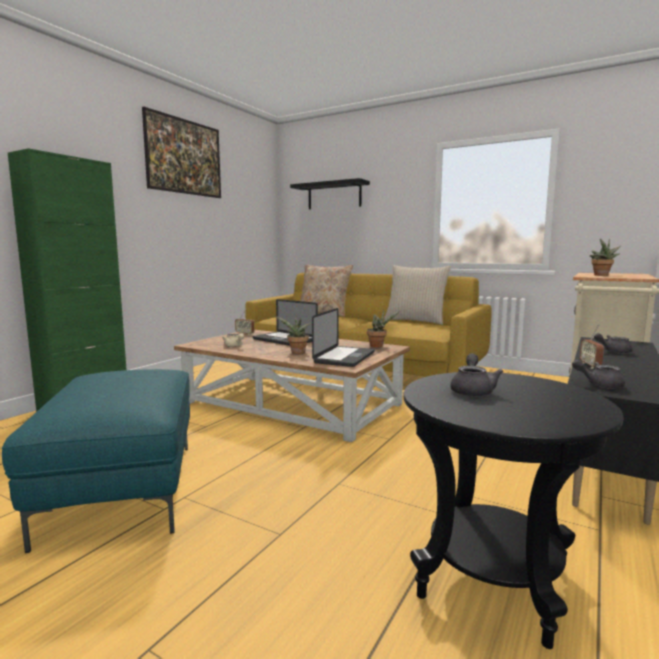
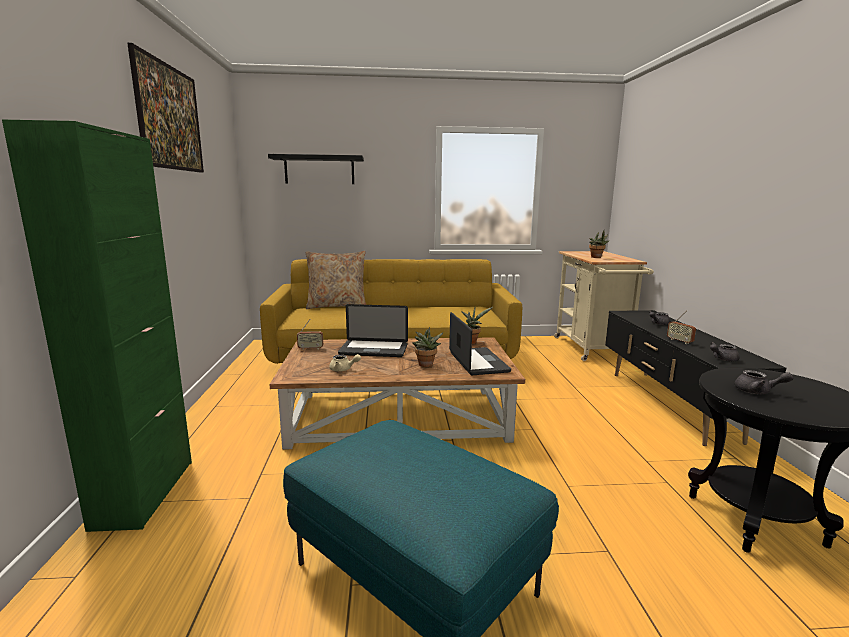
camera: 35 degrees left, 5 degrees up
(415, 321) = (442, 305): beige pillow -> none
(472, 390) = (758, 391): grey teapot -> grey teapot turned 135 degrees clockwise

